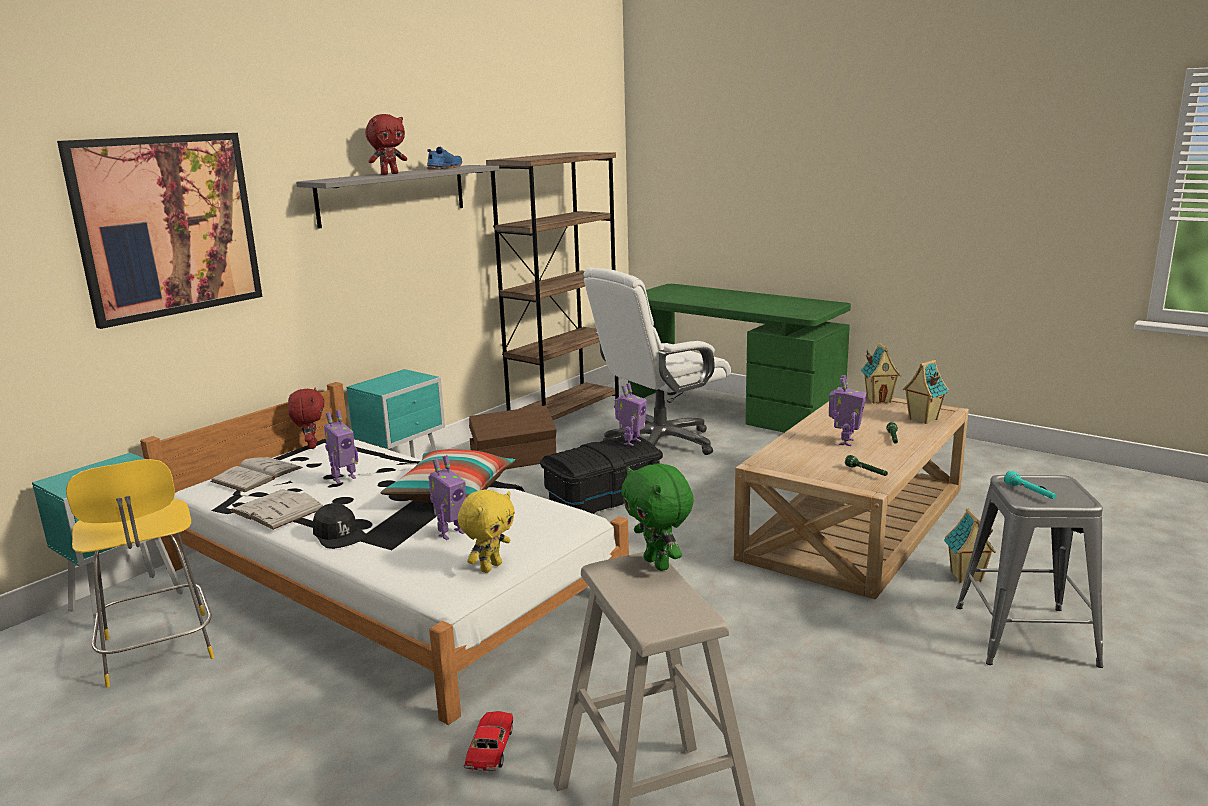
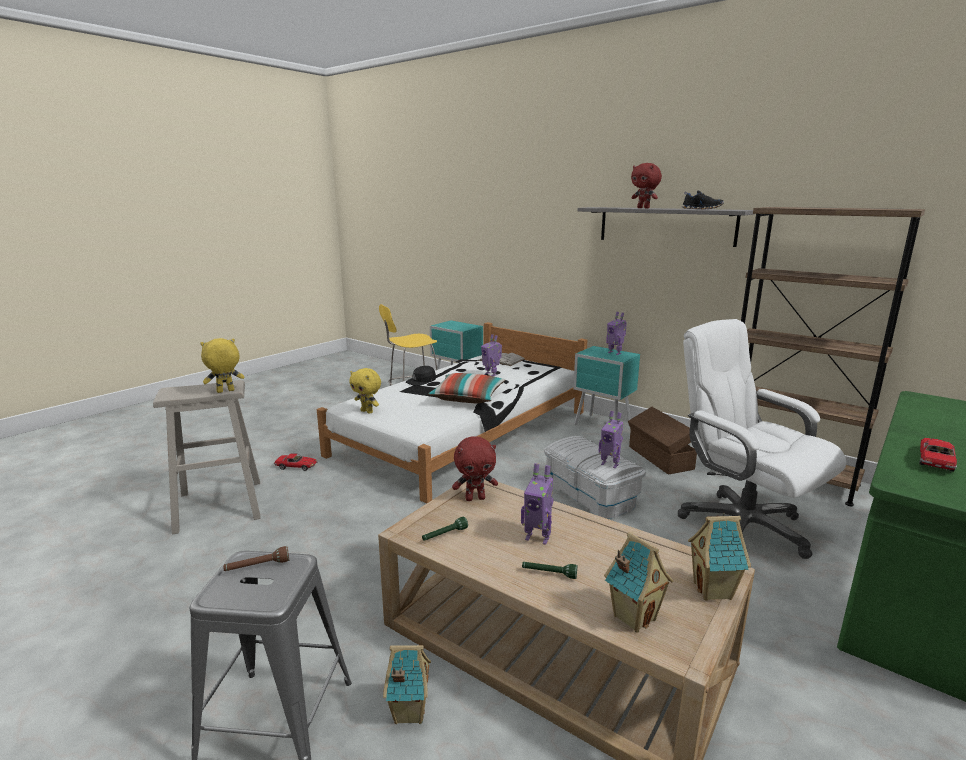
camera: 90 degrees right, 0 degrees up
(167, 226) = (521, 222): picture -> none
(277, 509) = (455, 368): white book -> none
(311, 446) = (548, 365): red plush toy -> red plush toy (475, 498)
(444, 168) = (702, 209): blue shoe -> black shoe
(450, 533) = (412, 401): toy robot -> toy robot (615, 353)
(602, 499) = (591, 495): black storage box -> white storage box
(658, 564) = (225, 391): green plush toy -> yellow plush toy
(766, 306) = (935, 460): none -> toy car
(1030, 492) = (257, 567): turquoise flashlight -> brown flashlight

